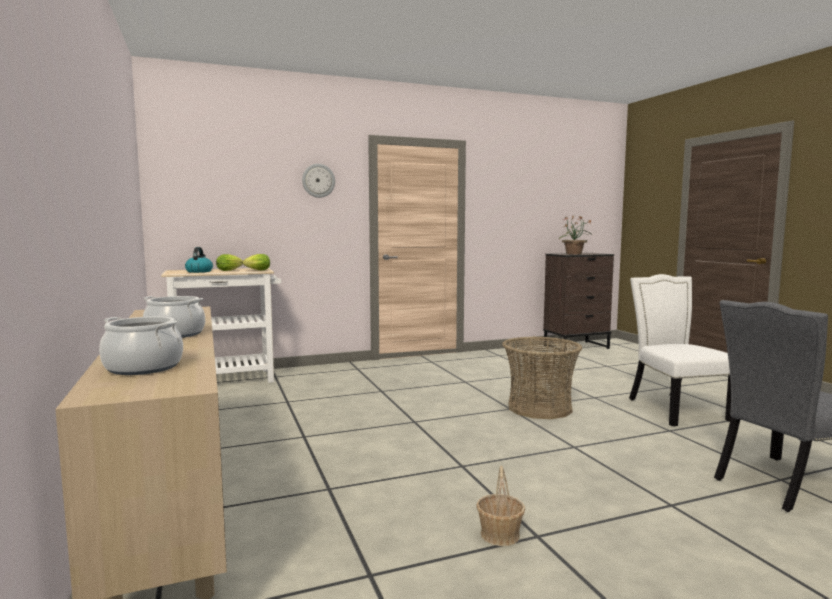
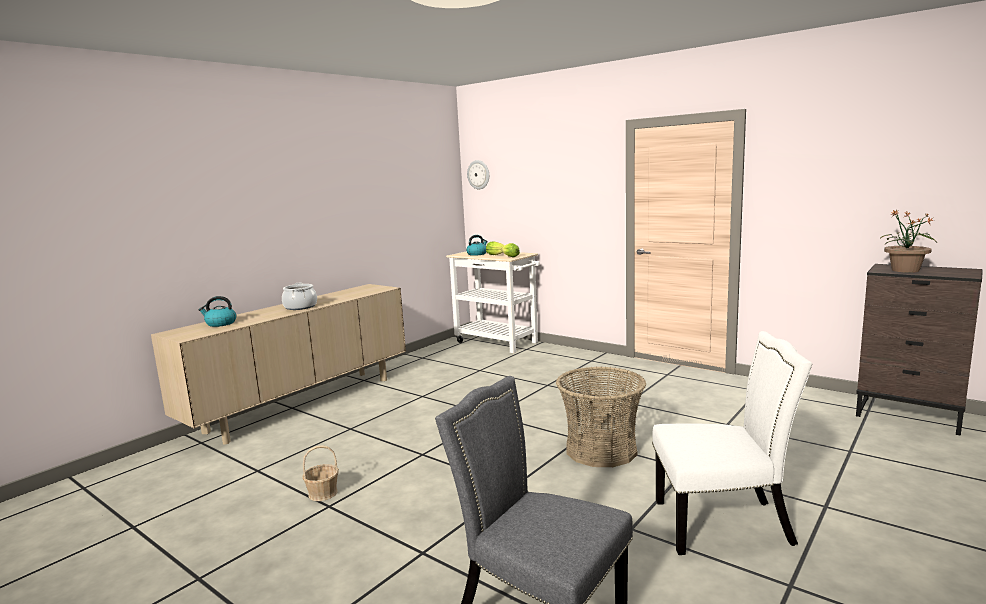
camera: 60 degrees right, 5 degrees up
(144, 367) = (220, 324): cooking pot -> kettle
(318, 180) = (578, 172): wall clock -> wall clock (478, 174)
(677, 410) = (720, 524): white chair -> white chair turned 45 degrees clockwise

